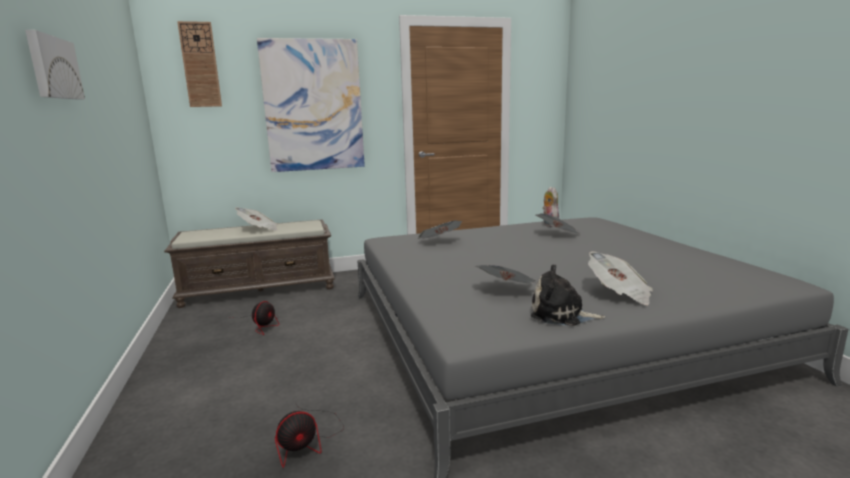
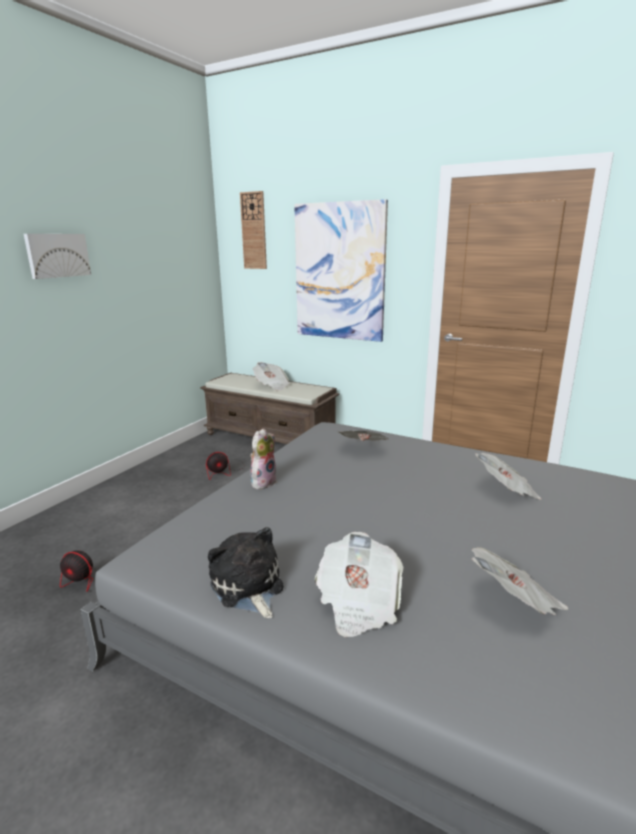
camera: 45 degrees right, 5 degrees up
(507, 291) = (276, 533): newspaper -> newspaper (515, 602)
(549, 225) = (536, 471): plush toy -> plush toy (263, 482)

